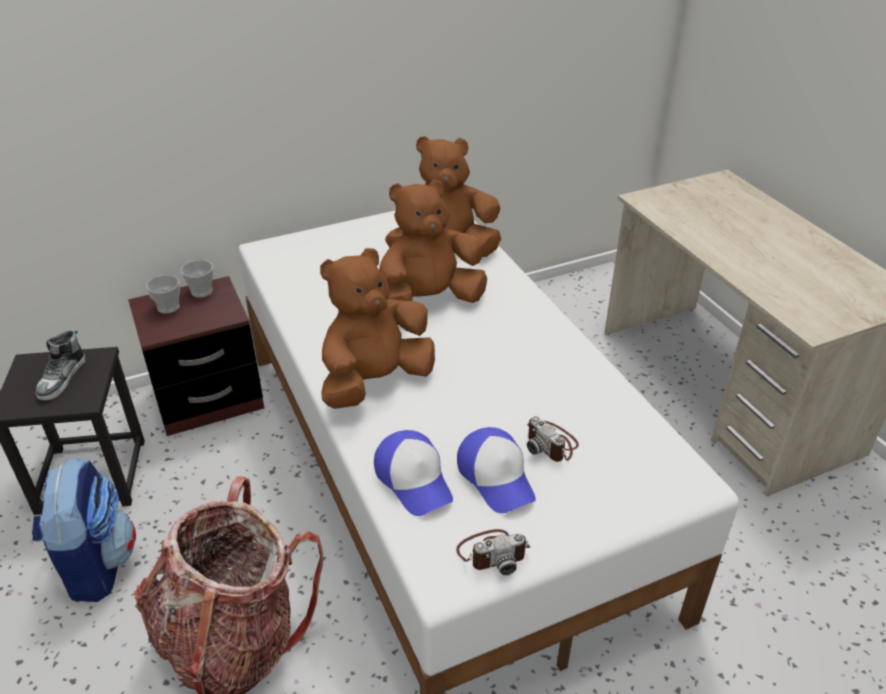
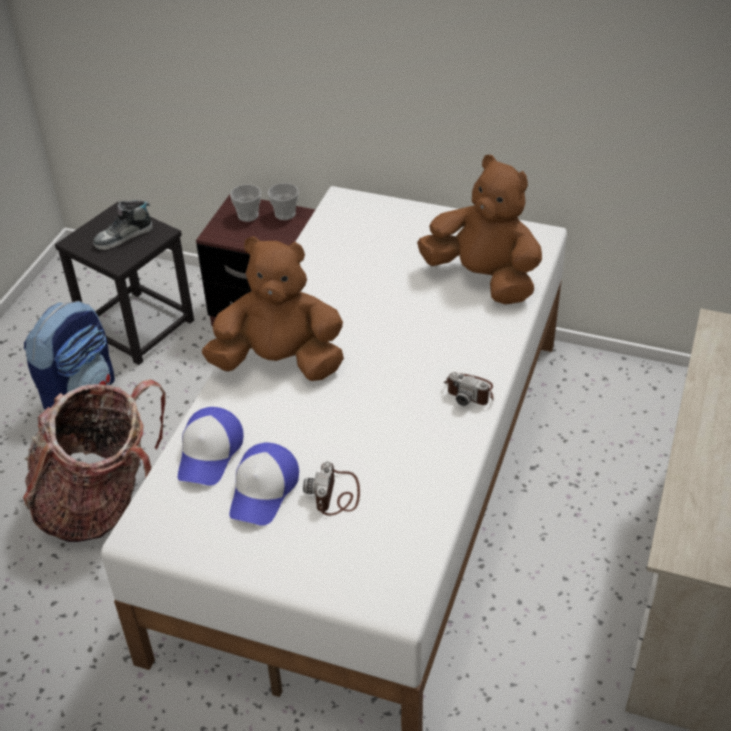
camera: 45 degrees right, 5 degrees up
(429, 301) = (406, 319): brown plush toy -> none
(492, 552) = (191, 539): camera -> camera (470, 391)

